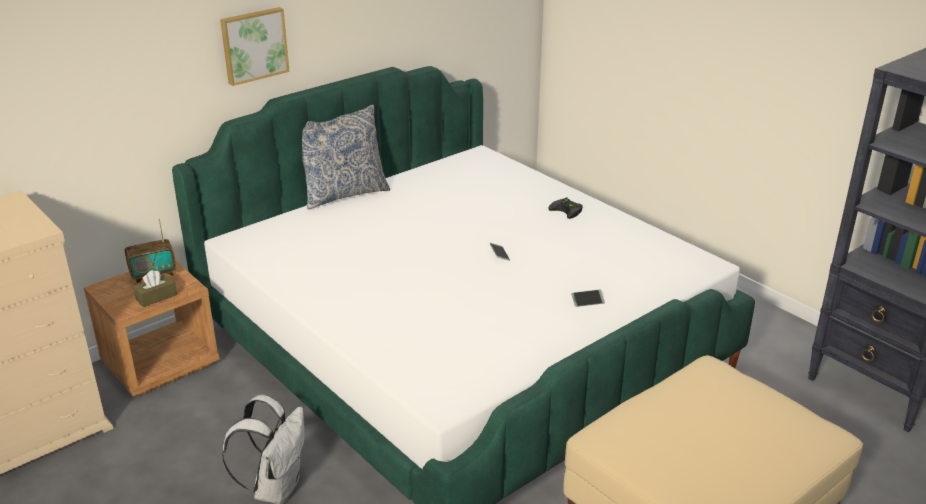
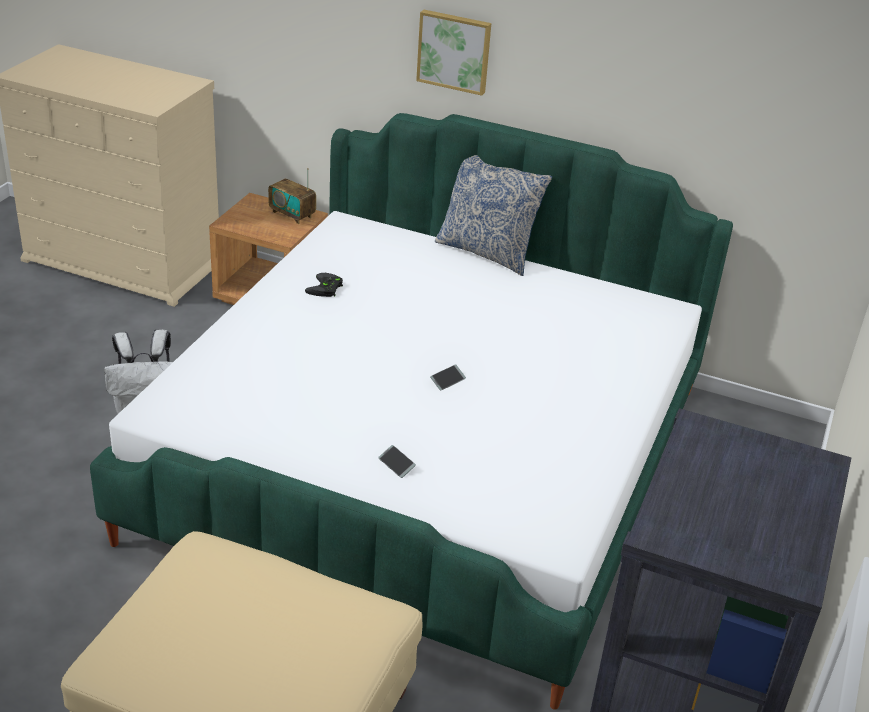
camera: 60 degrees right, 5 degrees up
(156, 297) = (259, 228): brown tissue box -> none
(568, 210) = (595, 406): black game controller -> black game controller (325, 288)

